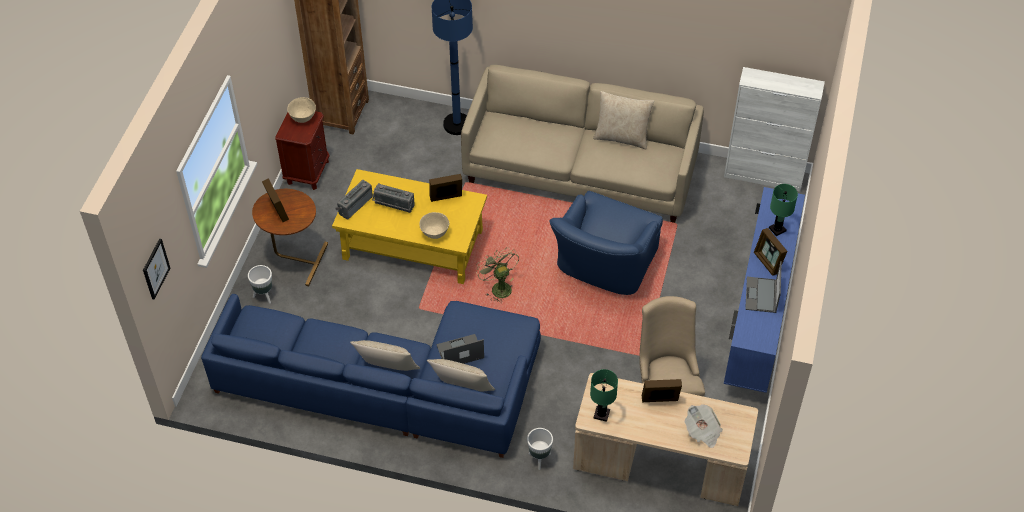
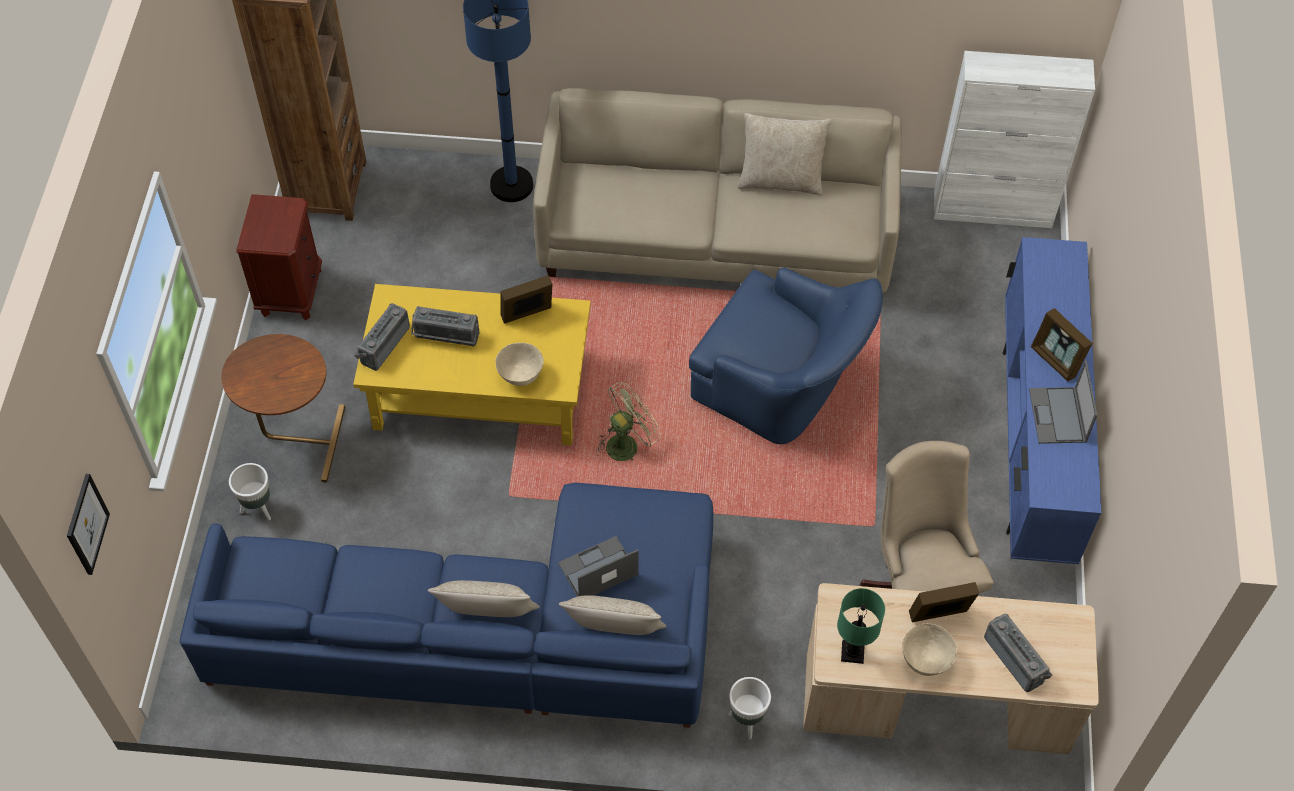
camera: 10 degrees left, 5 degrees up
(277, 211) = (263, 374): picture frame -> none
(302, 118) = (275, 212): beige bowl -> beige bowl (925, 661)
(498, 287) = (627, 443): green fan -> green fan turned 90 degrees clockwise
(603, 266) = (782, 386): blue armchair -> blue armchair turned 75 degrees counterclockwise
(702, 431) = (1016, 658): newspaper -> radio
(777, 229) = (1057, 304): green table lamp -> none

